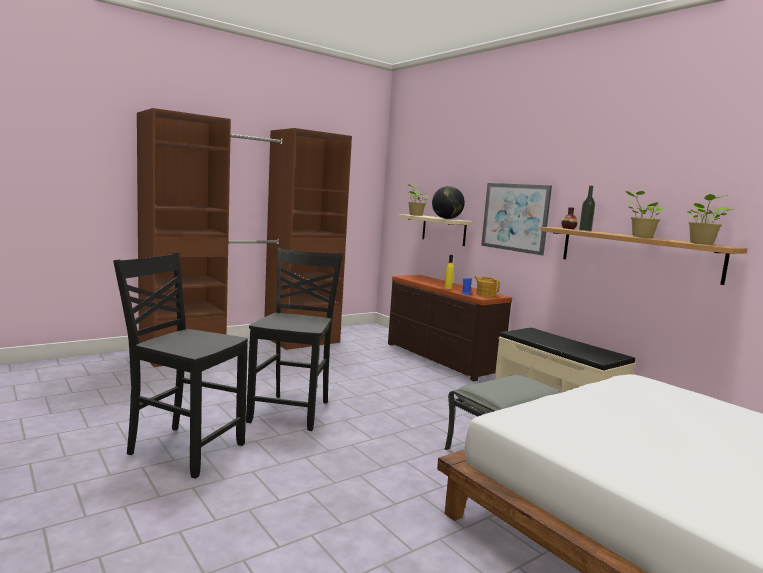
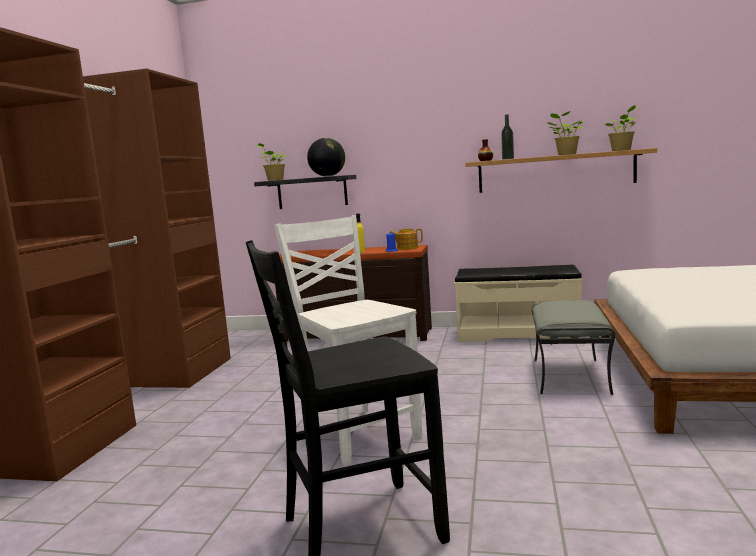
camera: 40 degrees left, 0 degrees up
(292, 411) = (358, 433): black chair -> white chair
(443, 230) = (312, 192): beige shelf -> black shelf
(515, 217) = (412, 161): picture -> none

